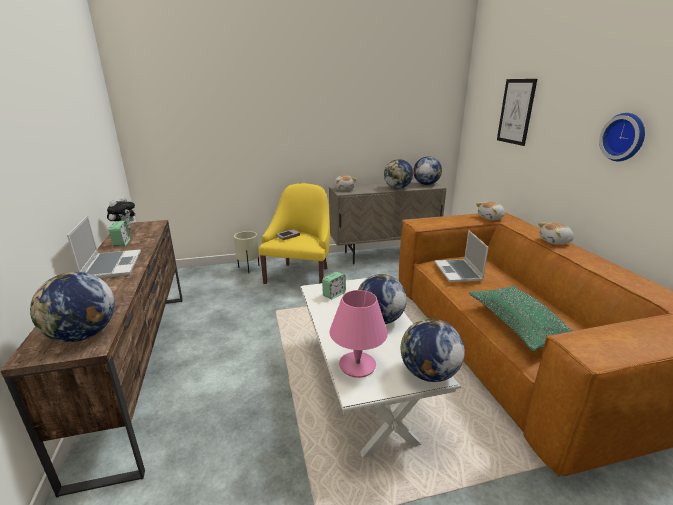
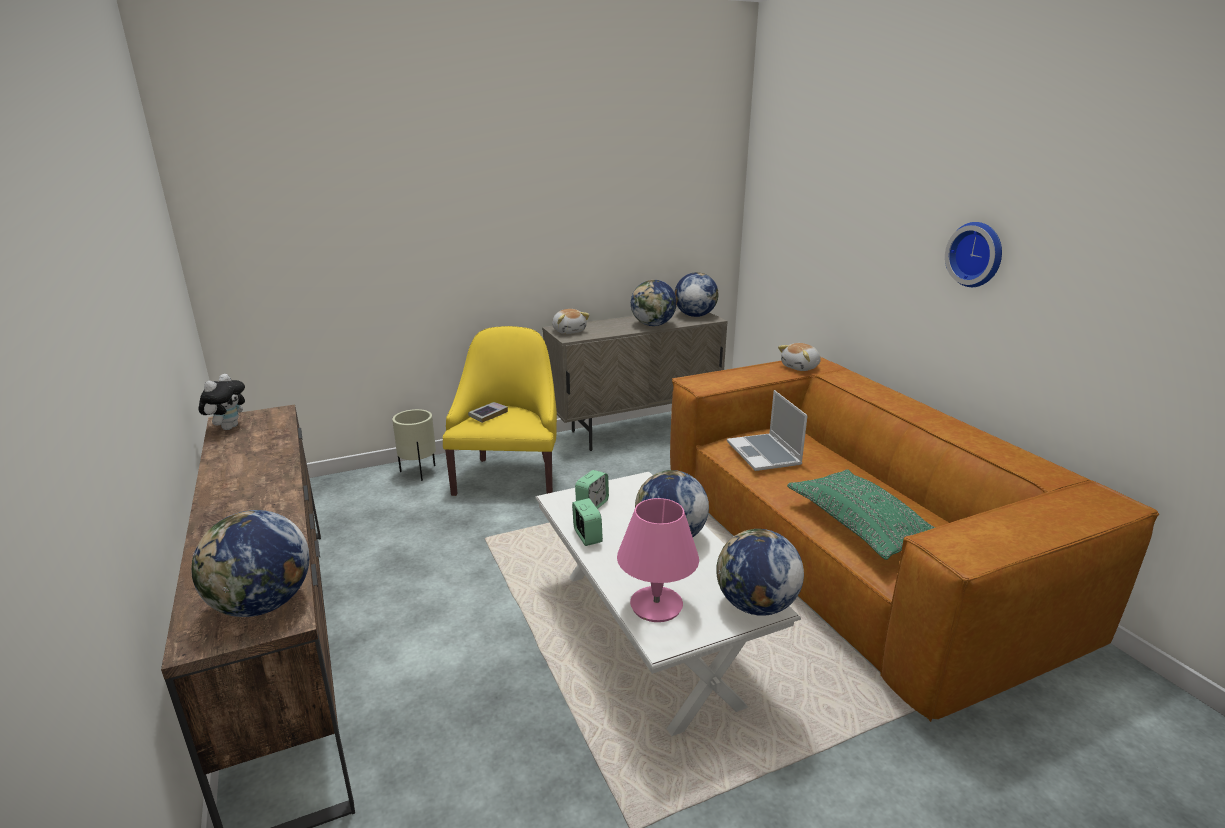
camera: 10 degrees left, 0 degrees up
(111, 265) = (243, 492): laptop -> none
(122, 243) = (238, 452): alarm clock -> alarm clock (587, 536)
(516, 111) = (825, 207): picture -> none
(555, 242) = (895, 400): plush toy -> none

